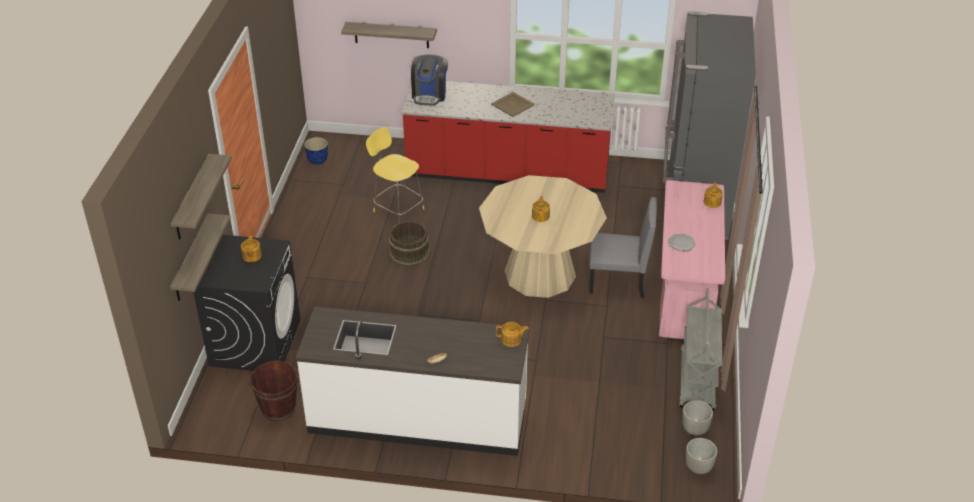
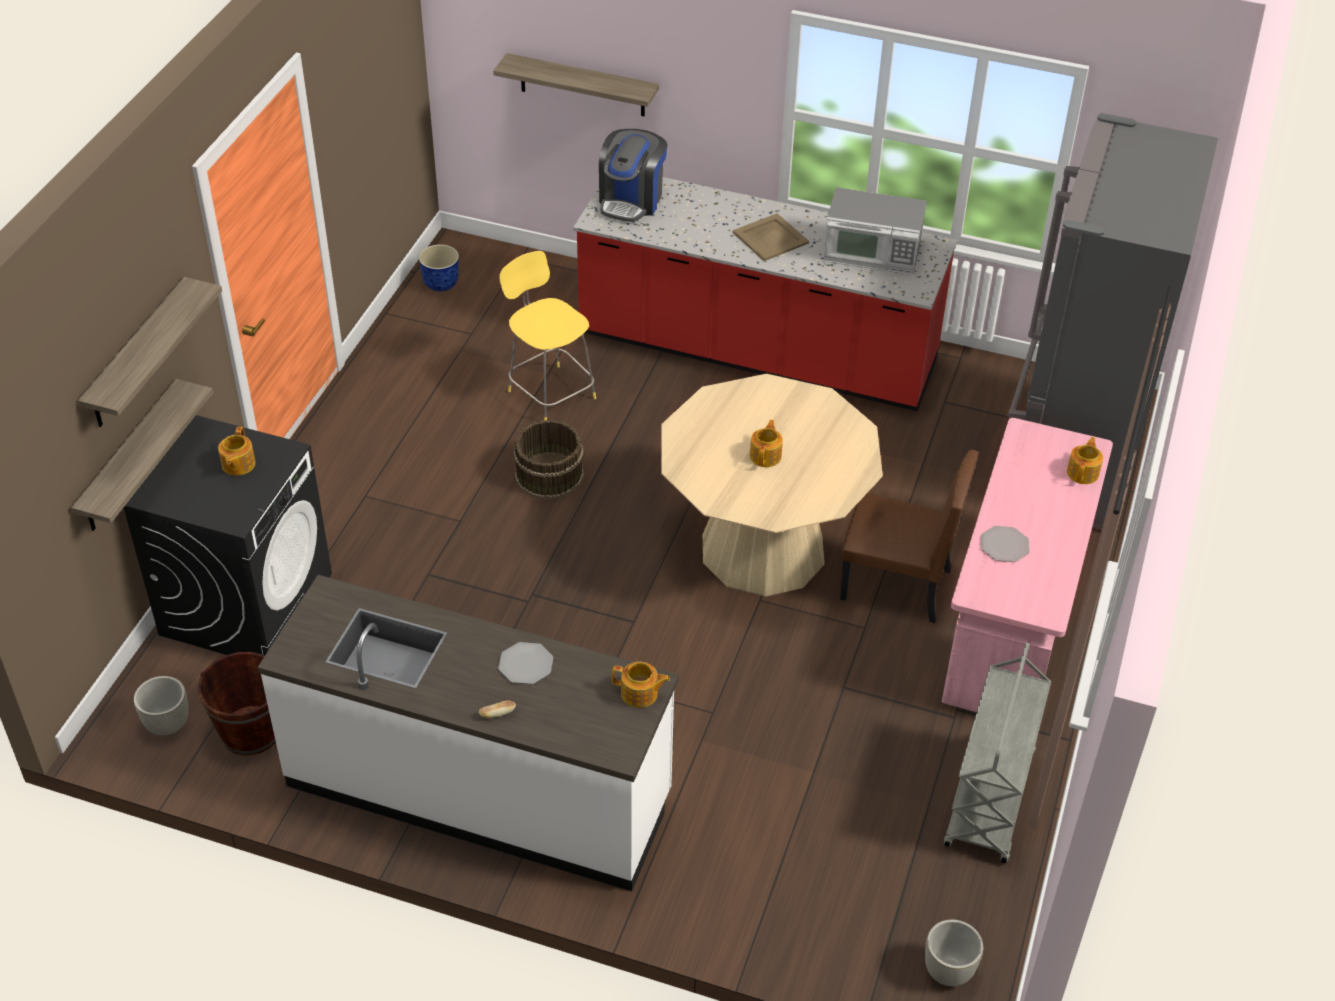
camera: 10 degrees right, 5 degrees up
(445, 334) = (526, 664): none -> plate
(570, 106) = (872, 253): none -> microwave
(617, 282) = (895, 585): grey chair -> brown chair
(695, 430) = (961, 895): grey planter -> grey planter (167, 725)

